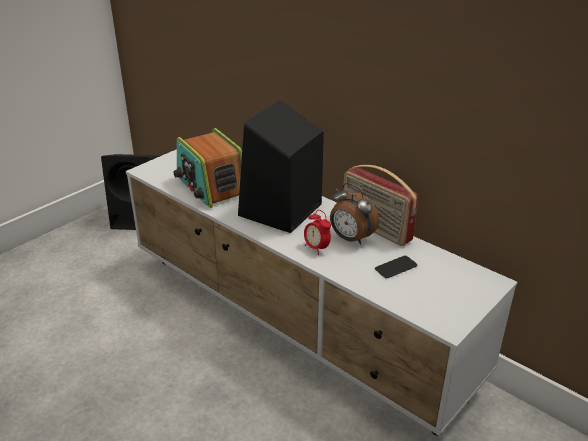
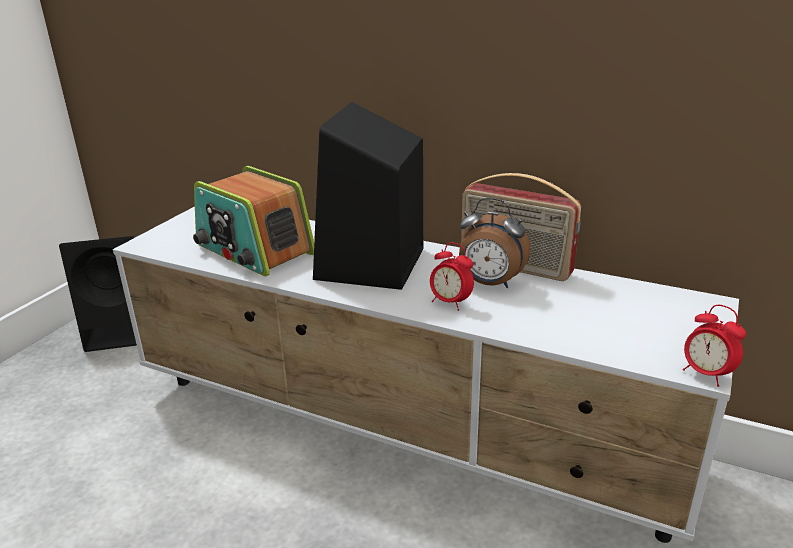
camera: 15 degrees left, 5 degrees down
(396, 267) = (574, 308): phone -> none
(450, 330) = (706, 374): none -> alarm clock

